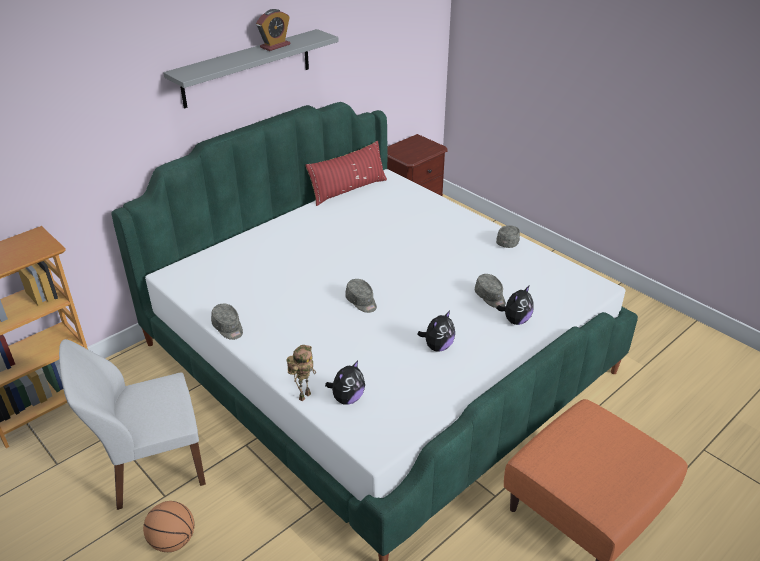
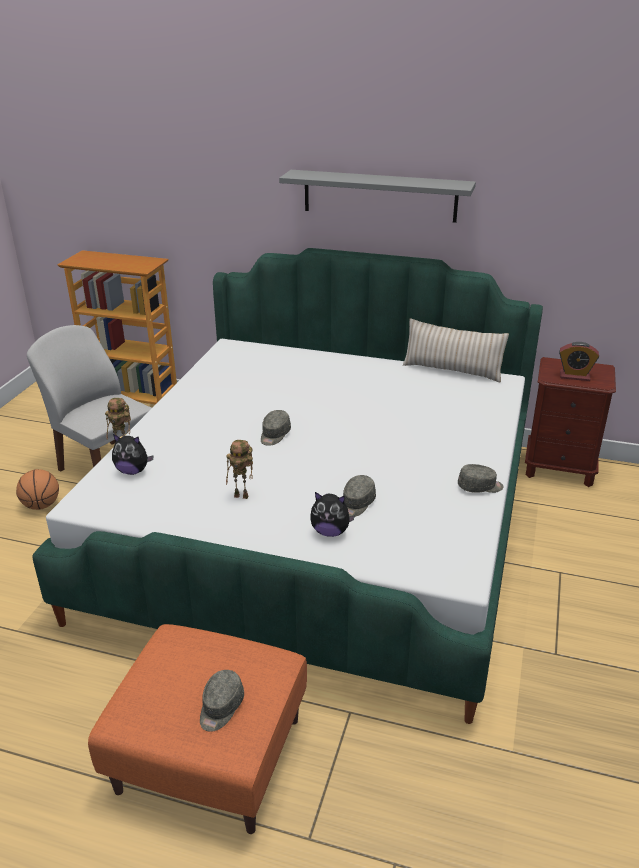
camera: 60 degrees right, 5 degrees down
(228, 328) = (183, 390): grey cap -> grey cap (220, 708)
(275, 46) = (403, 180): alarm clock -> alarm clock (574, 376)
(348, 190) = (452, 370): red pillow -> beige pillow
(437, 346) = (242, 495): plush toy -> toy robot

